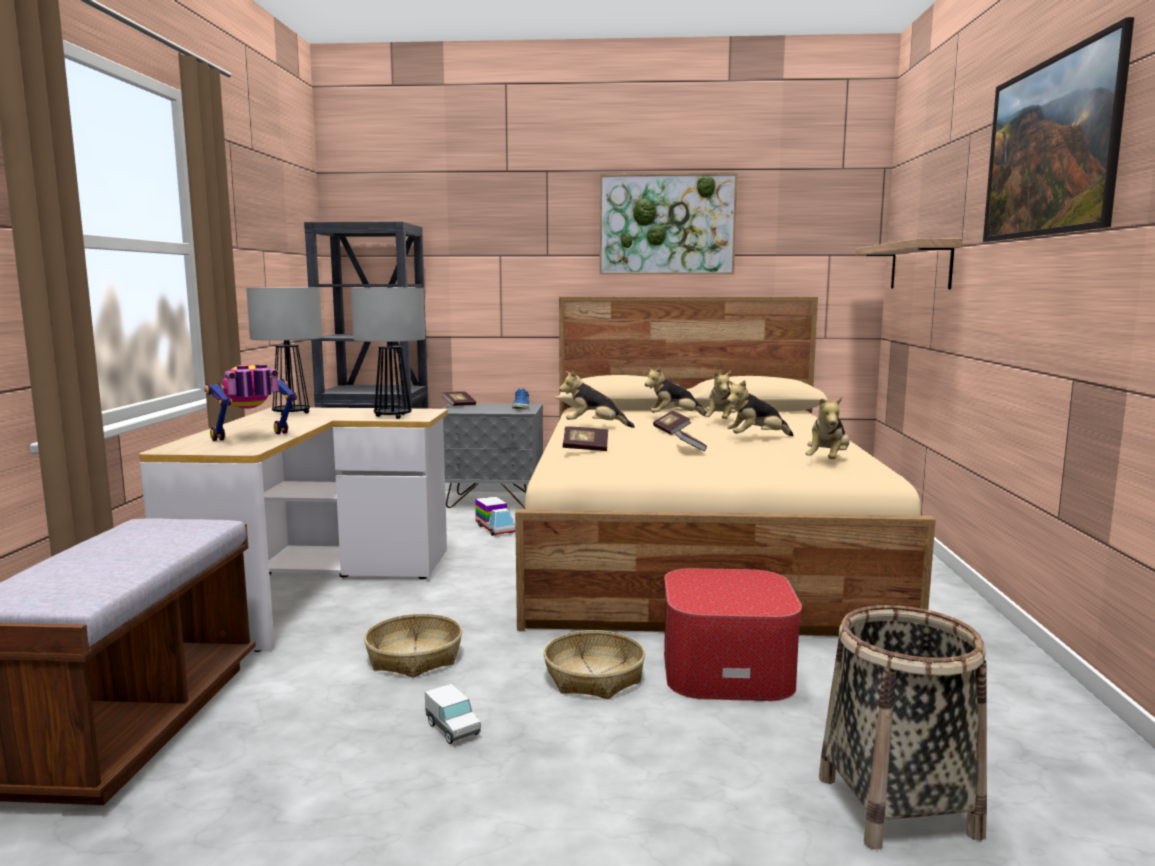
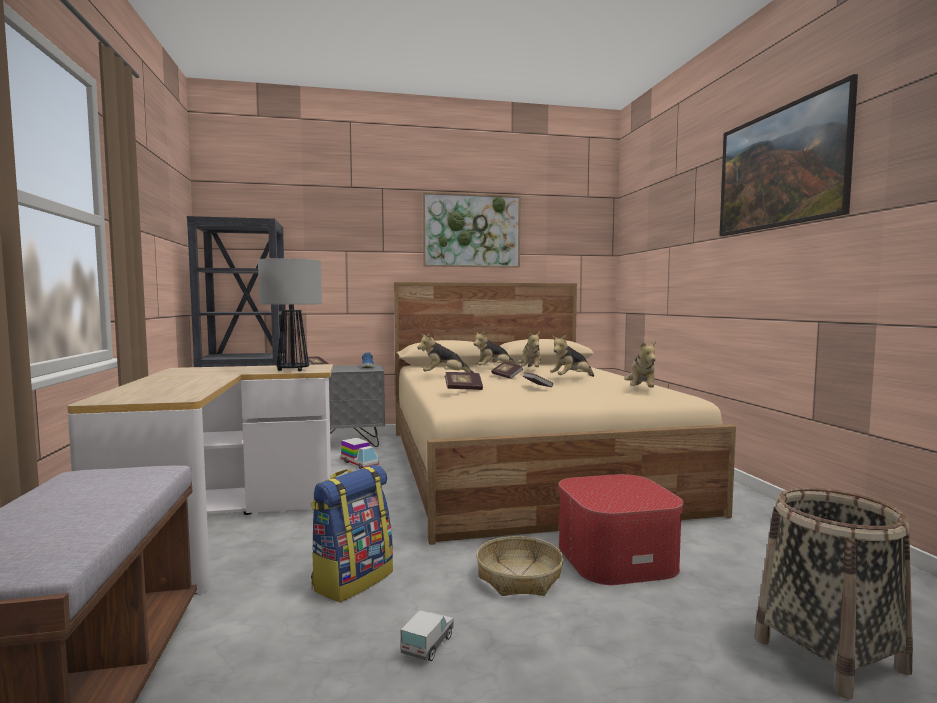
camera: 15 degrees left, 5 degrees down
(252, 438) = (179, 389): toy robot -> none
(291, 414) = (195, 371): table lamp -> none
(414, 657) = (352, 580): basket -> backpack
(452, 729) = (428, 646): toy truck -> toy truck turned 105 degrees counterclockwise
(920, 266) = (653, 259): shelf -> none

